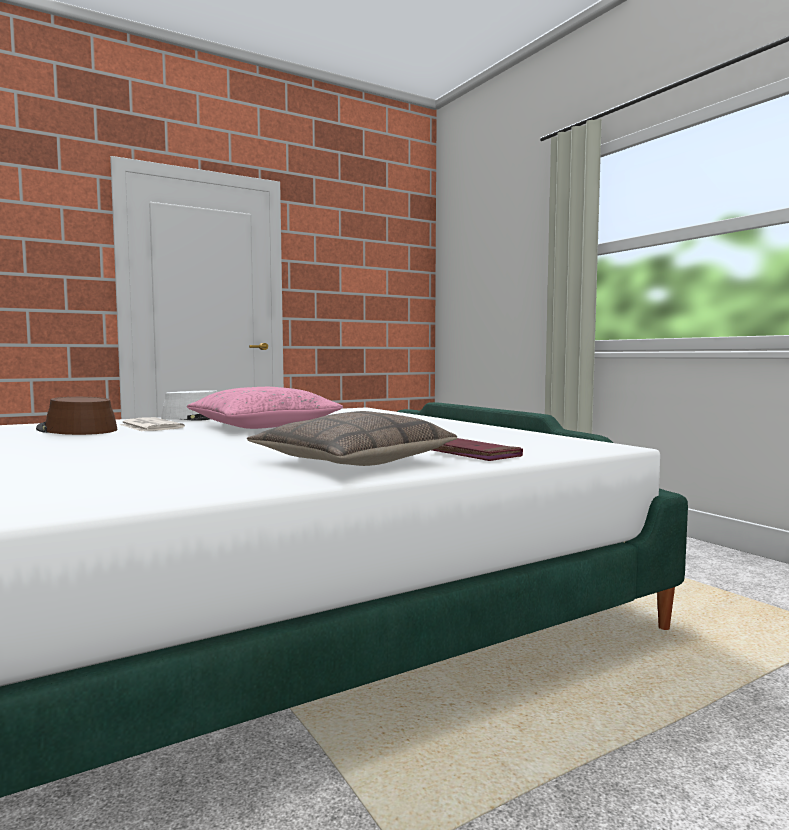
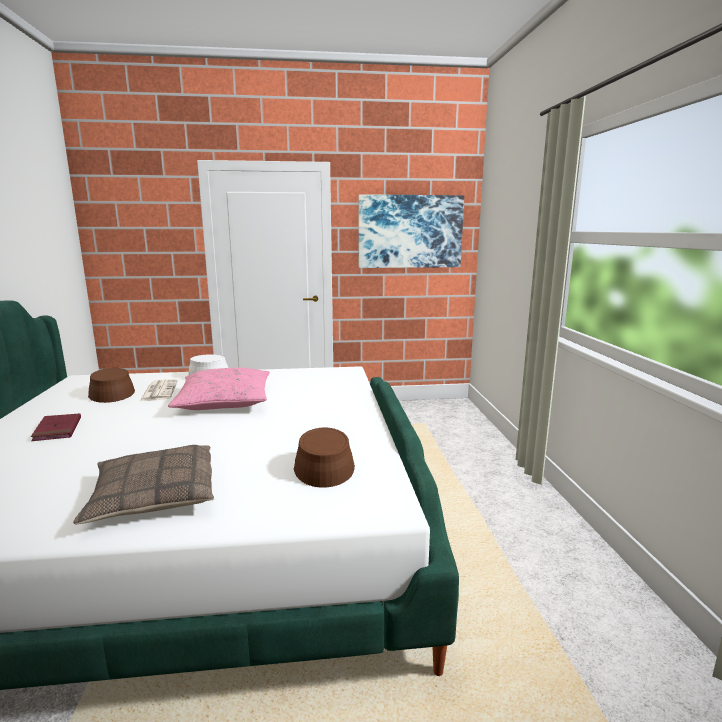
camera: 25 degrees right, 10 degrees up
(368, 271) = (410, 231): none -> picture
(473, 454) = (252, 502): red book -> red book (57, 429)
(485, 439) = (323, 464): none -> brown hat

